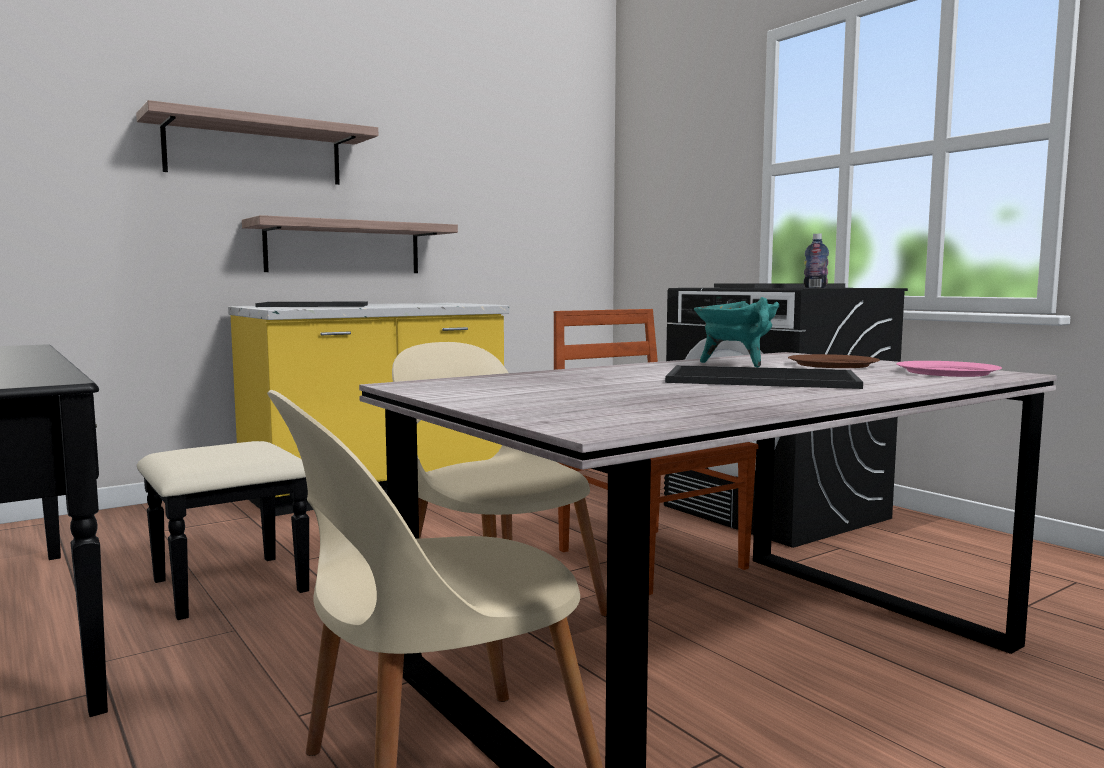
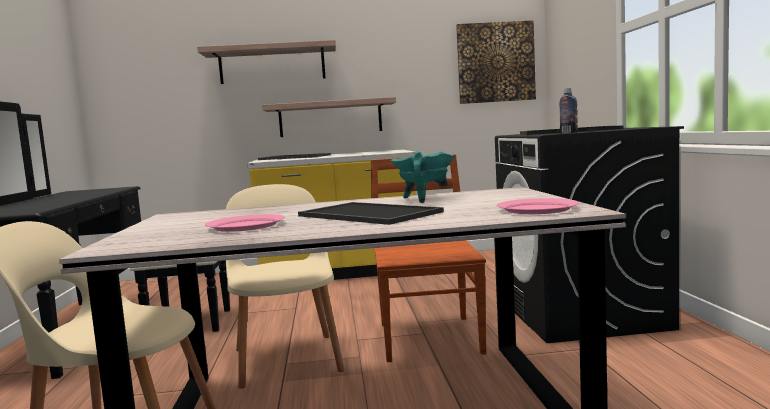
camera: 30 degrees right, 0 degrees up
(561, 192) = (495, 62): none -> picture
(655, 395) = (245, 226): none -> pink plate
(833, 364) = (488, 200): brown plate -> none

